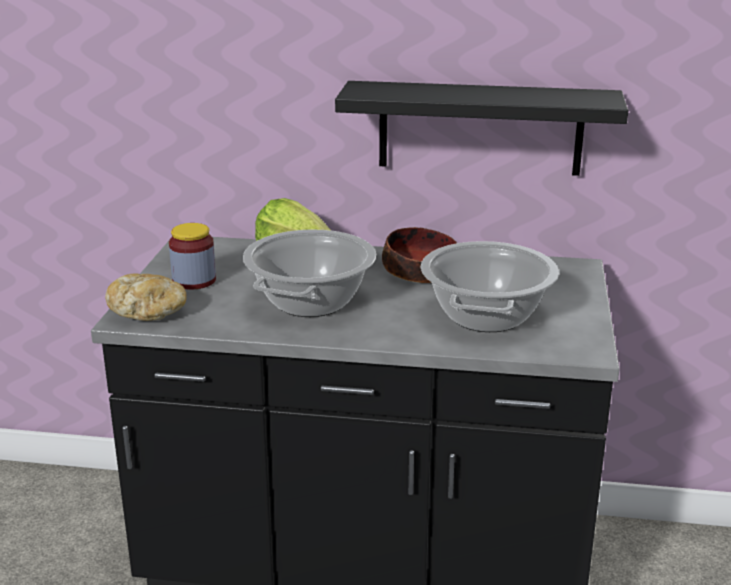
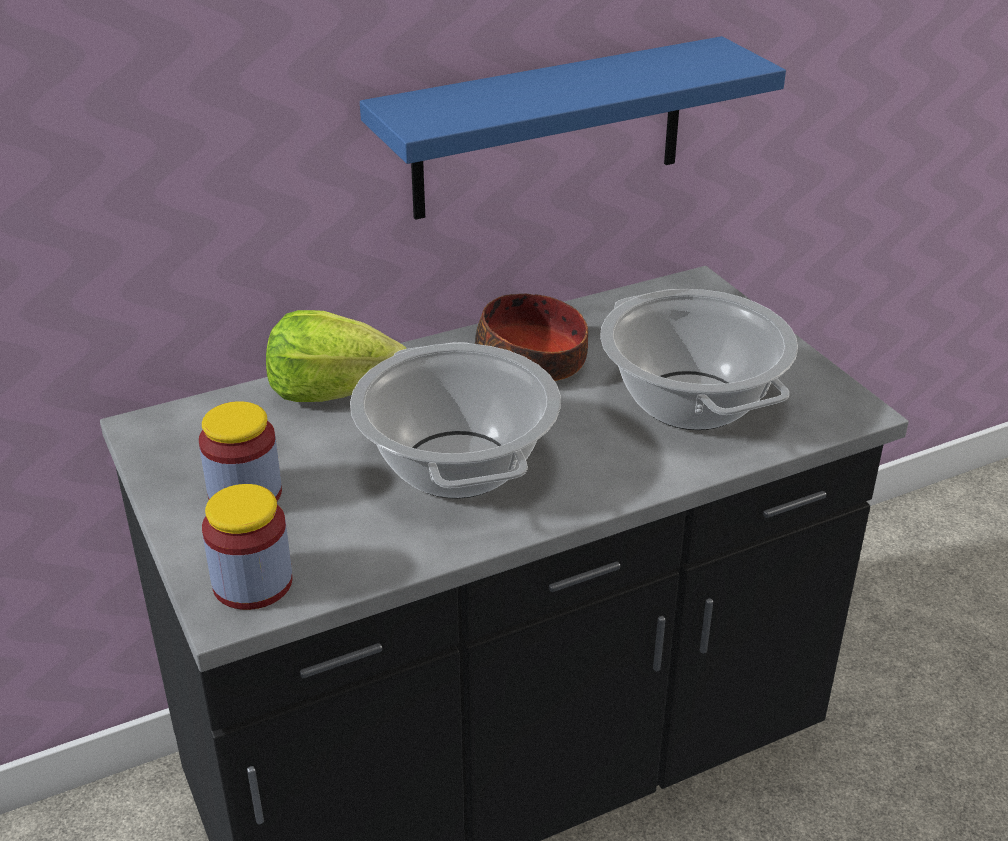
camera: 35 degrees left, 10 degrees up
(149, 313) = (252, 583): bread -> jar
(480, 128) = (549, 129): black shelf -> blue shelf

